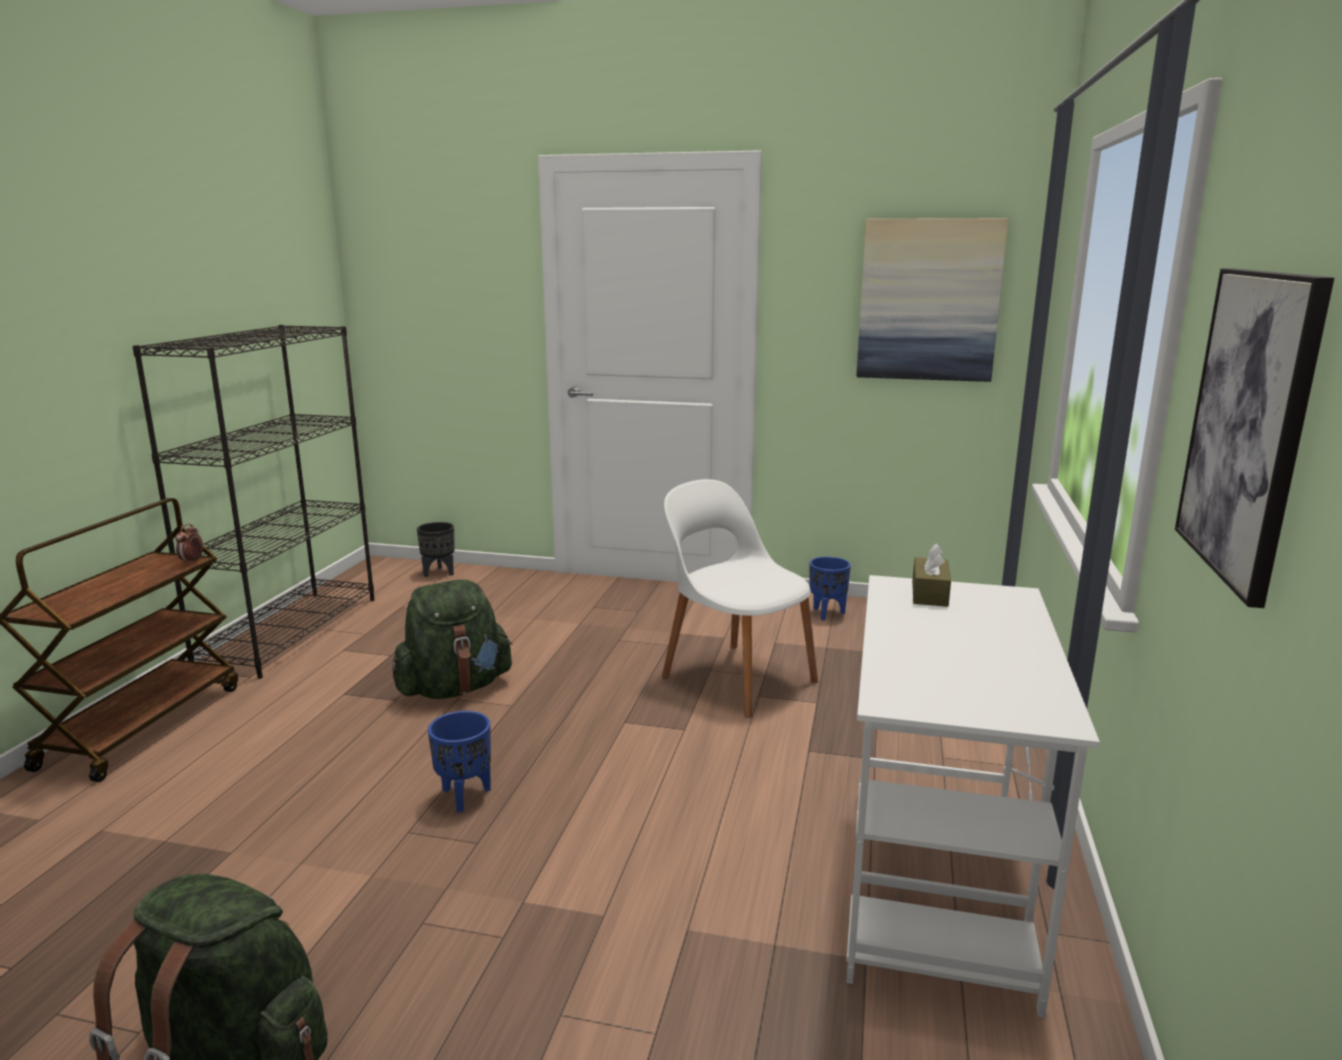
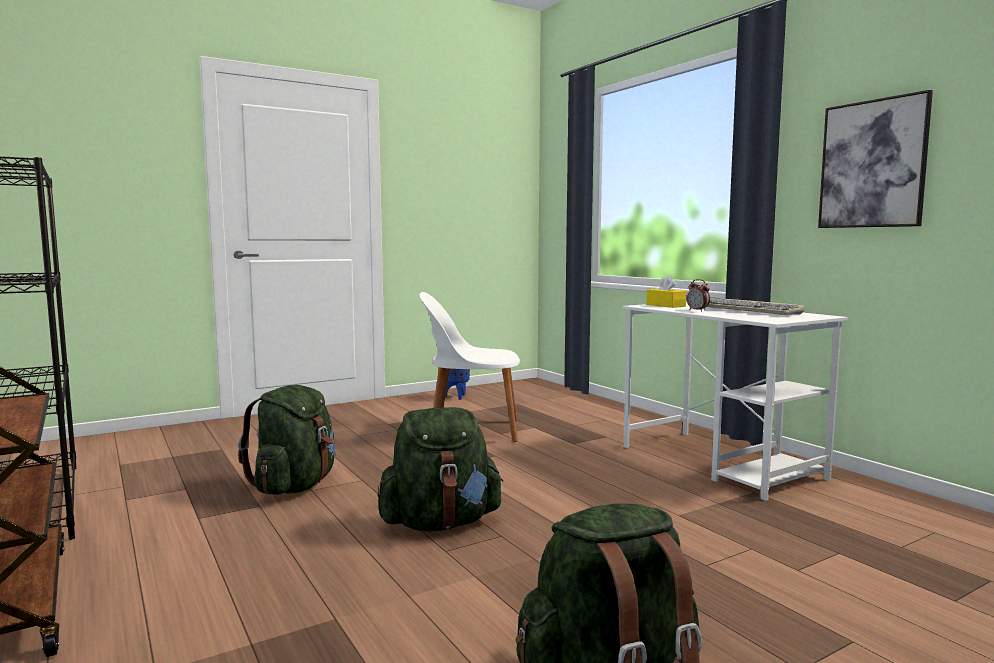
camera: 45 degrees left, 10 degrees down
(192, 562) = (31, 398): alarm clock -> alarm clock (697, 310)
(439, 572) = (106, 441): black planter -> none
(465, 796) = (440, 523): blue planter -> green backpack
(928, 300) = (482, 186): picture -> none
(929, 594) = (665, 305): brown tissue box -> yellow tissue box
(992, 656) = (750, 311): none -> keyboard

